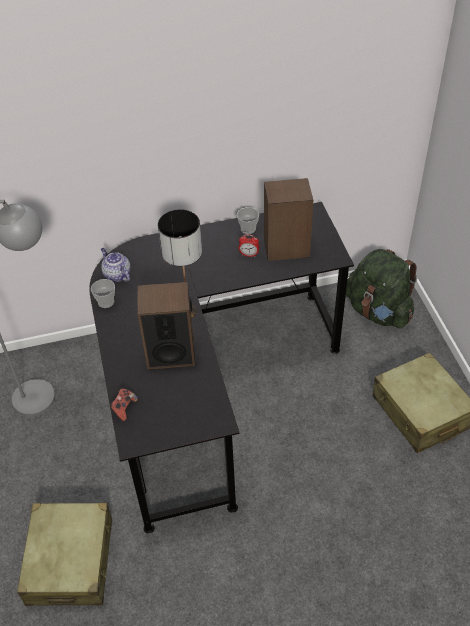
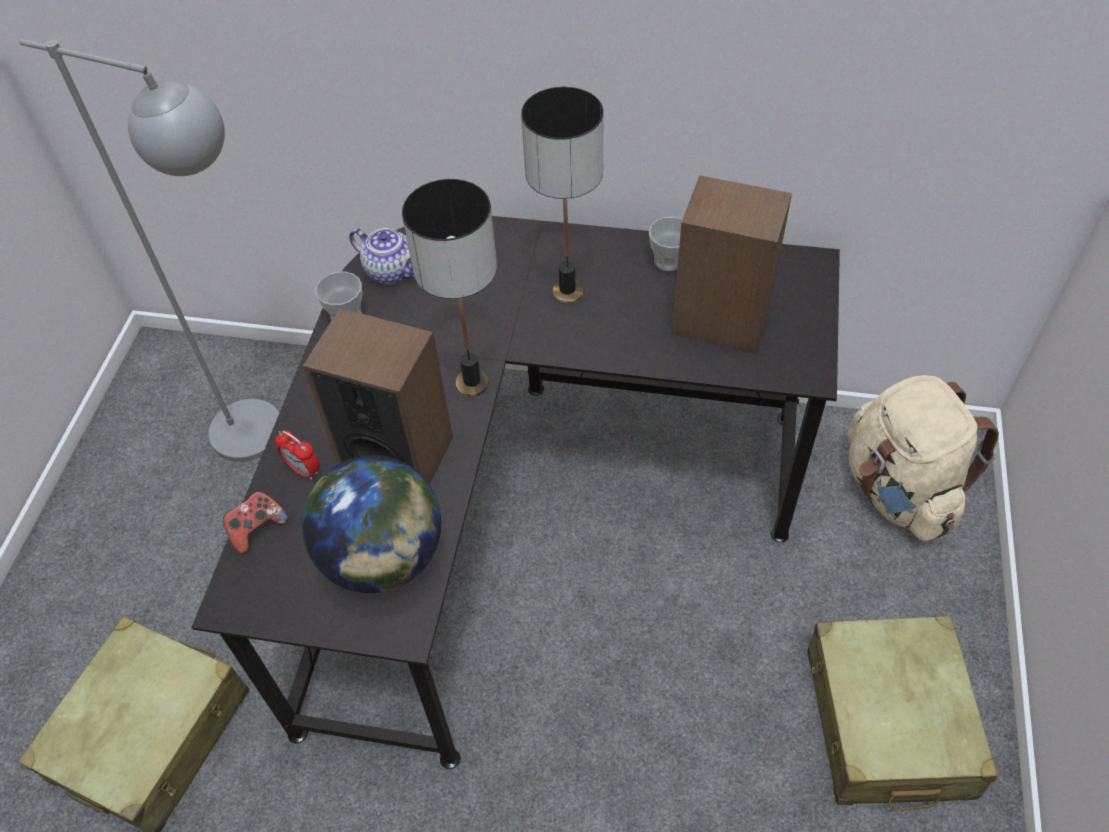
camera: 25 degrees right, 5 degrees up
(116, 275) = (392, 271): teapot -> teapot turned 135 degrees clockwise
(193, 398) = (384, 557): none -> globe
(209, 257) = (568, 291): none -> table lamp
(249, 255) = (643, 311): alarm clock -> alarm clock (303, 470)
(378, 311) = (899, 490): green backpack -> beige backpack

